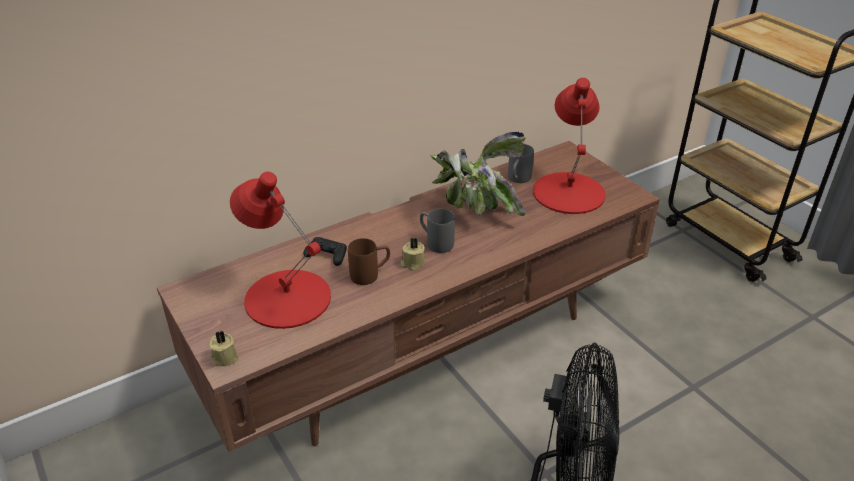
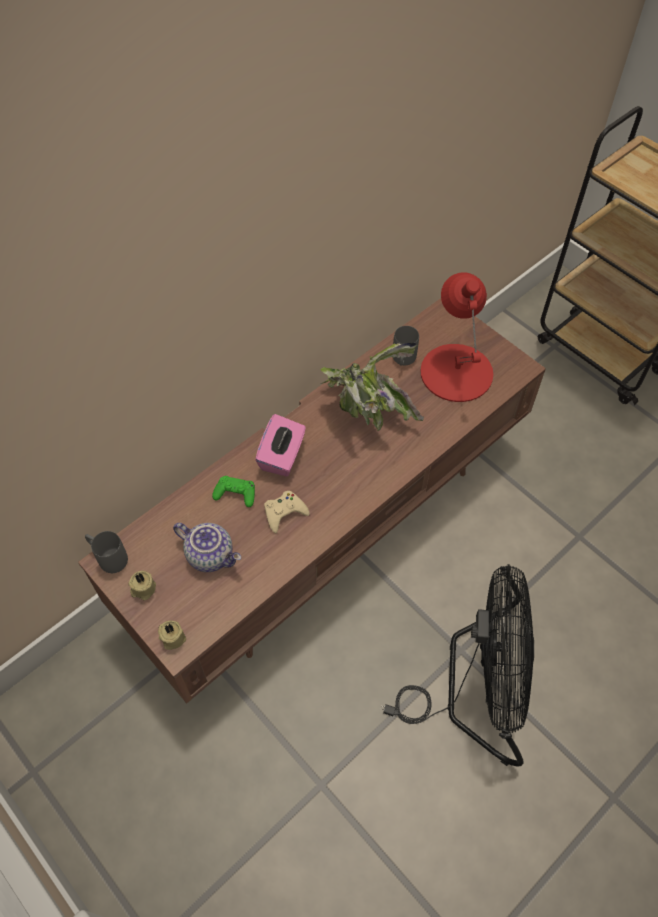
camera: 10 degrees left, 20 degrees up
(287, 297) = (211, 555): red table lamp -> teapot
(327, 255) = (235, 494): black game controller -> green game controller
(370, 274) = (284, 513): brown mug -> beige game controller
(381, 233) = (282, 456): none -> pink tissue box
(412, 263) = (322, 492): beige candle -> beige candle (143, 589)
(435, 242) = (338, 460): grey mug -> grey mug (108, 557)

